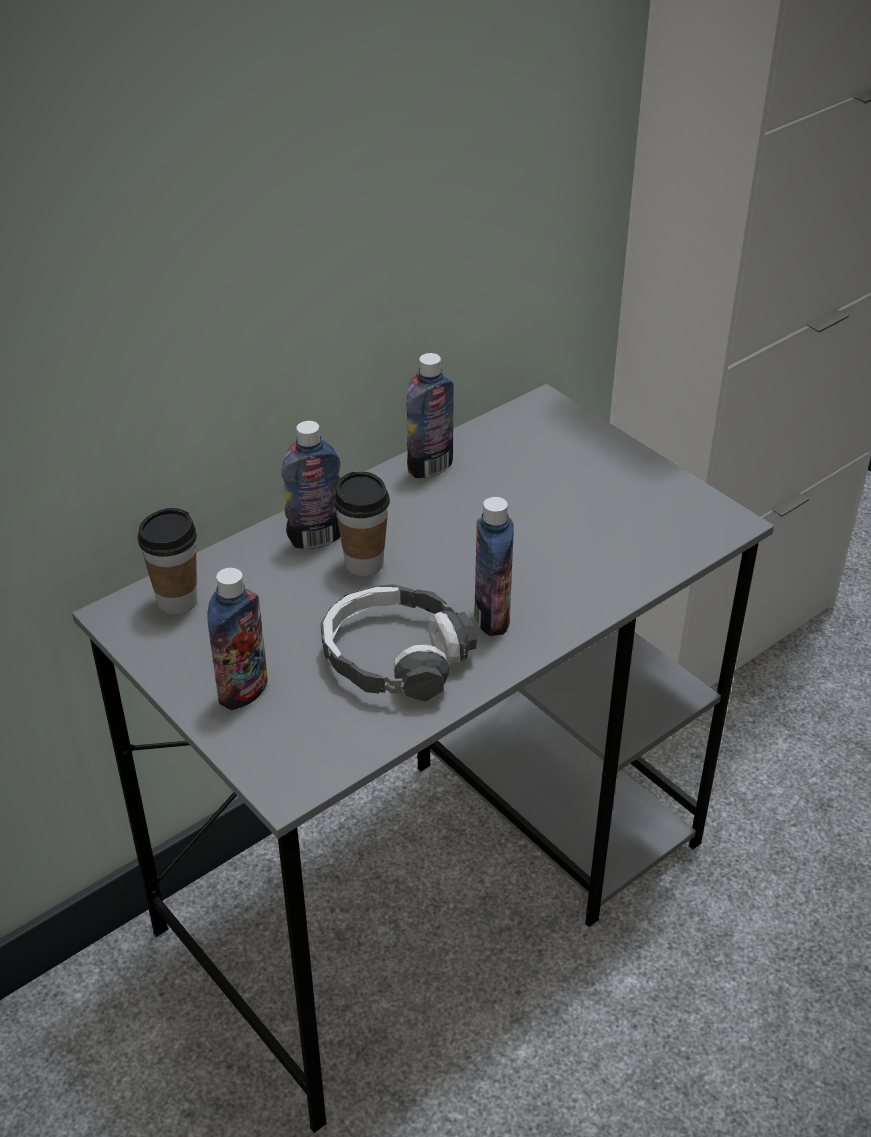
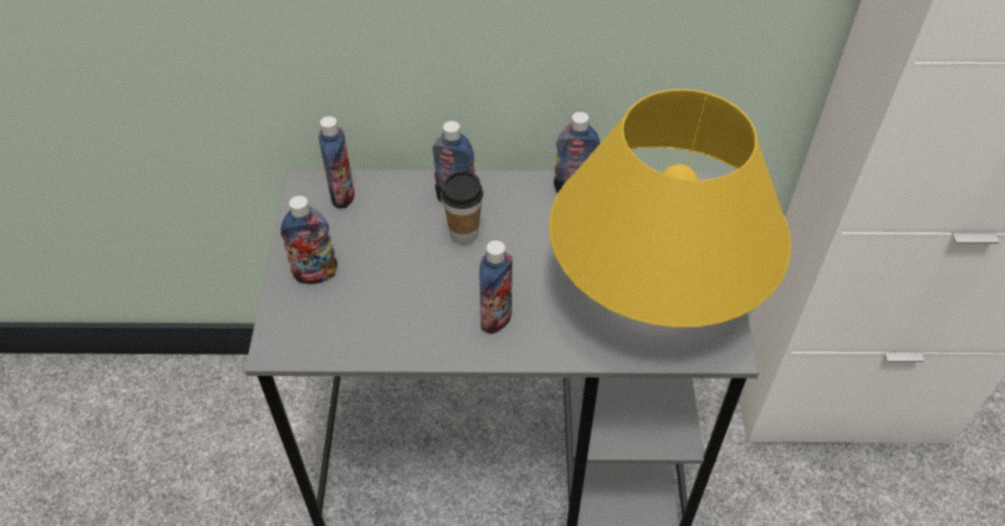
camera: 40 degrees right, 10 degrees up
(177, 601) = (342, 195): cup -> bottle
(395, 657) = (414, 307): headphones -> none
(611, 511) = (655, 291): none -> yellow table lamp

